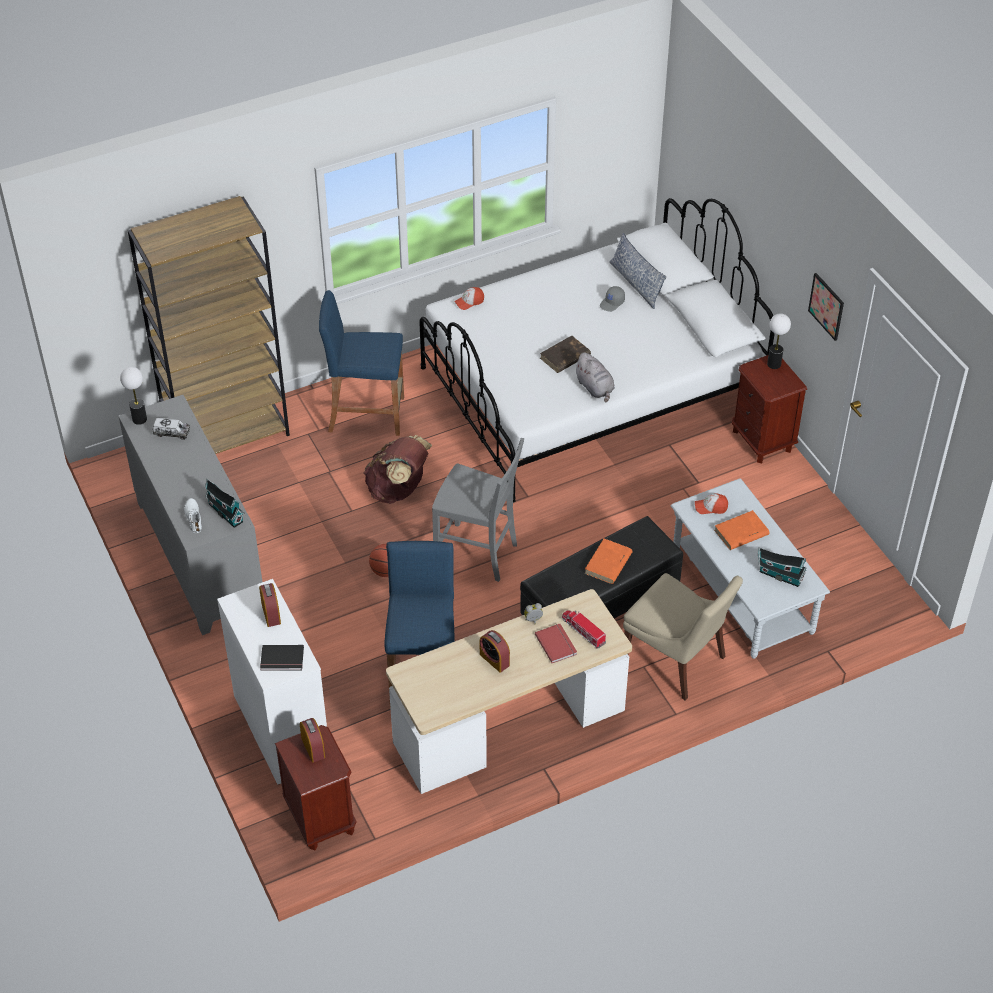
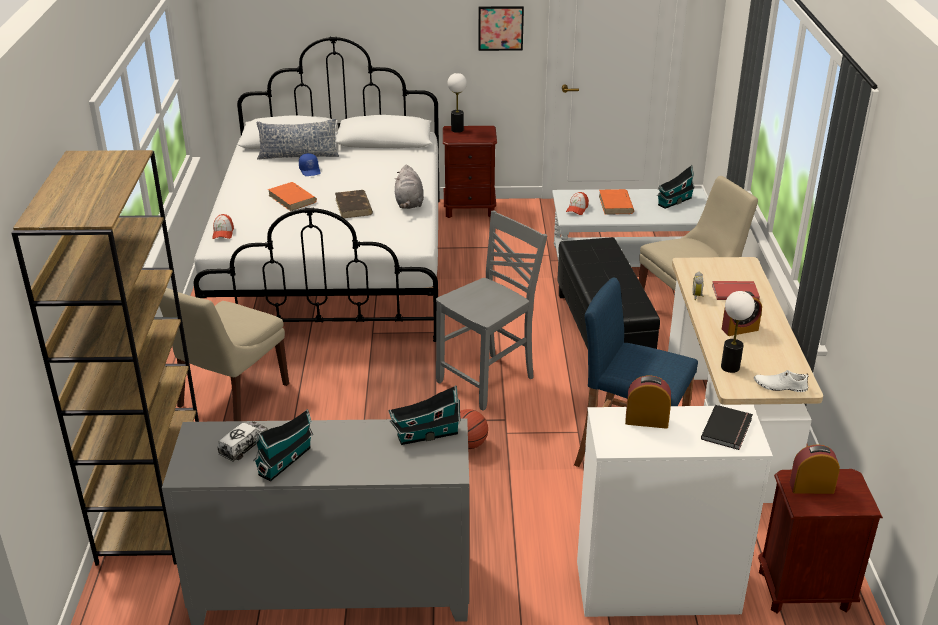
camera: 65 degrees left, 15 degrees down
(139, 419) = (189, 469): table lamp -> table lamp (730, 367)
(168, 457) = (286, 460): none -> toy house
(194, 517) = (415, 462): white shoe -> white shoe (780, 386)
(366, 414) = (231, 397): blue stool -> beige chair
(398, 490) = (359, 406): brown backpack -> none
(583, 631) = (725, 275): toy truck -> none
(595, 388) = (409, 203): grey plush toy -> grey plush toy turned 90 degrees clockwise
(608, 564) = (607, 272): orange book -> orange book (292, 199)
(612, 303) = (310, 170): grey cap -> blue cap

